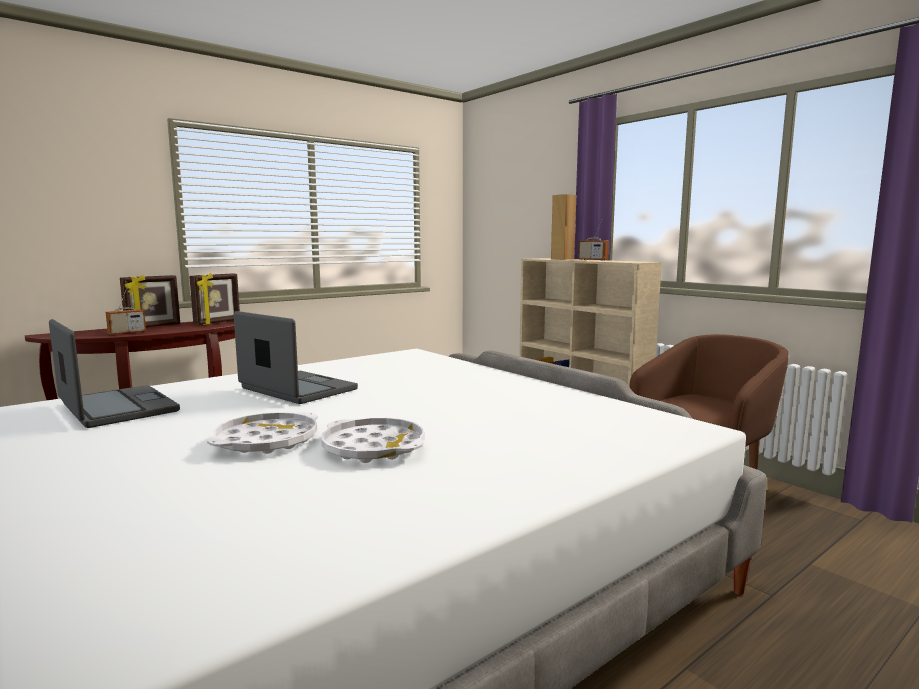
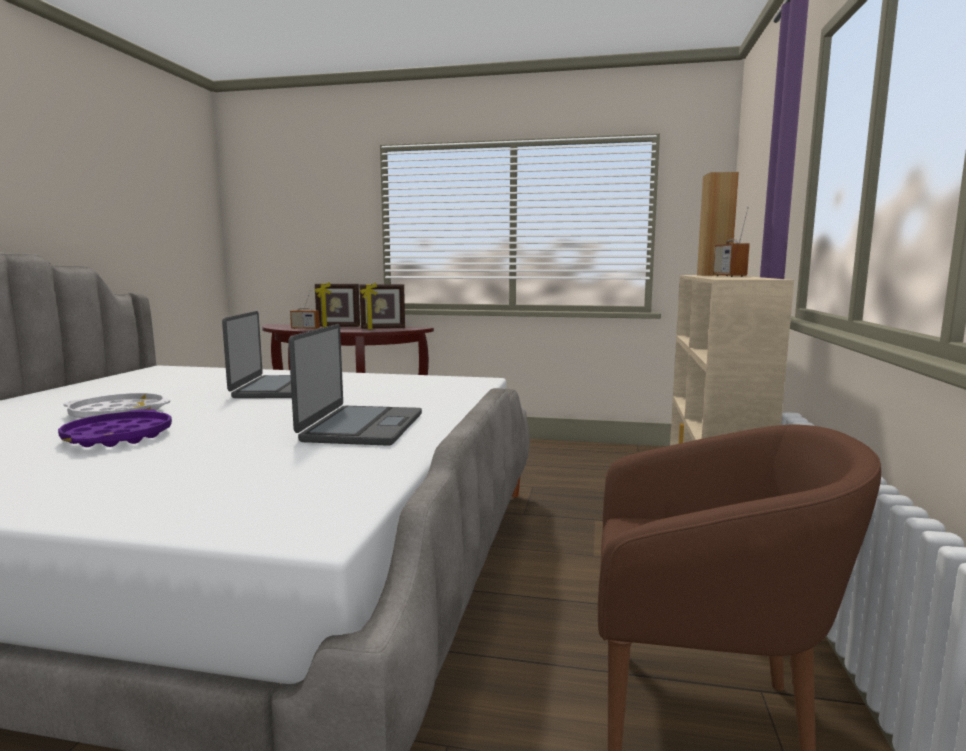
camera: 50 degrees right, 0 degrees up
(117, 408) = (176, 377): laptop -> laptop (361, 427)
(373, 448) = (118, 437): white tray -> purple tray

